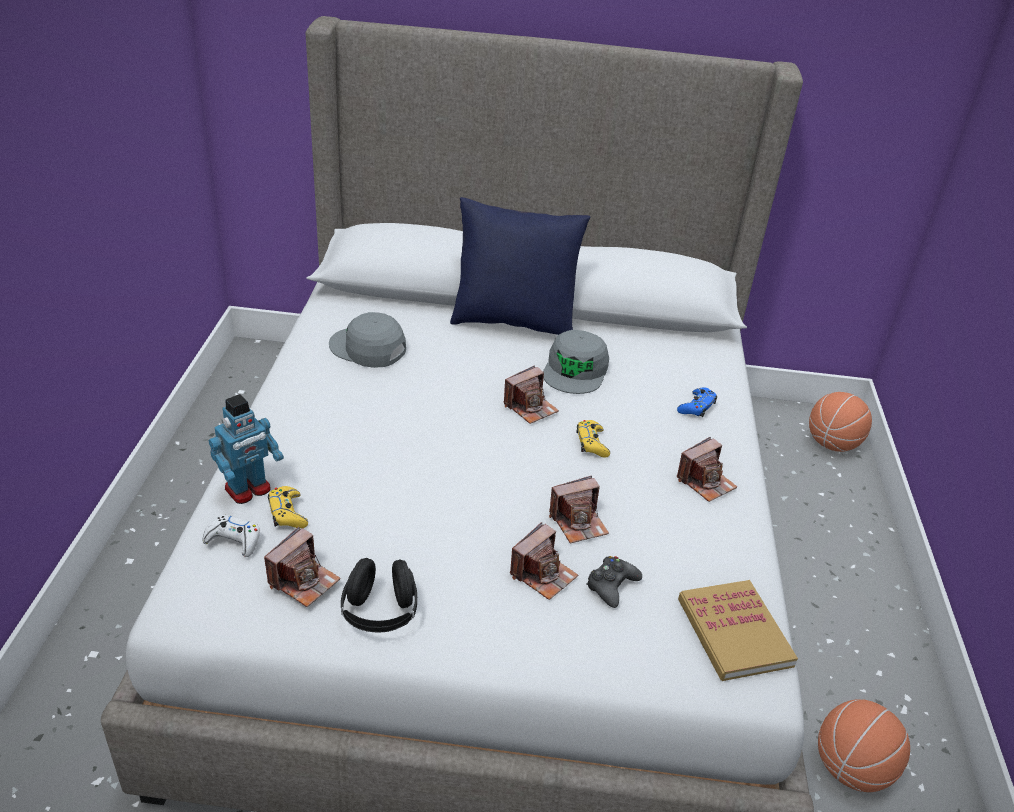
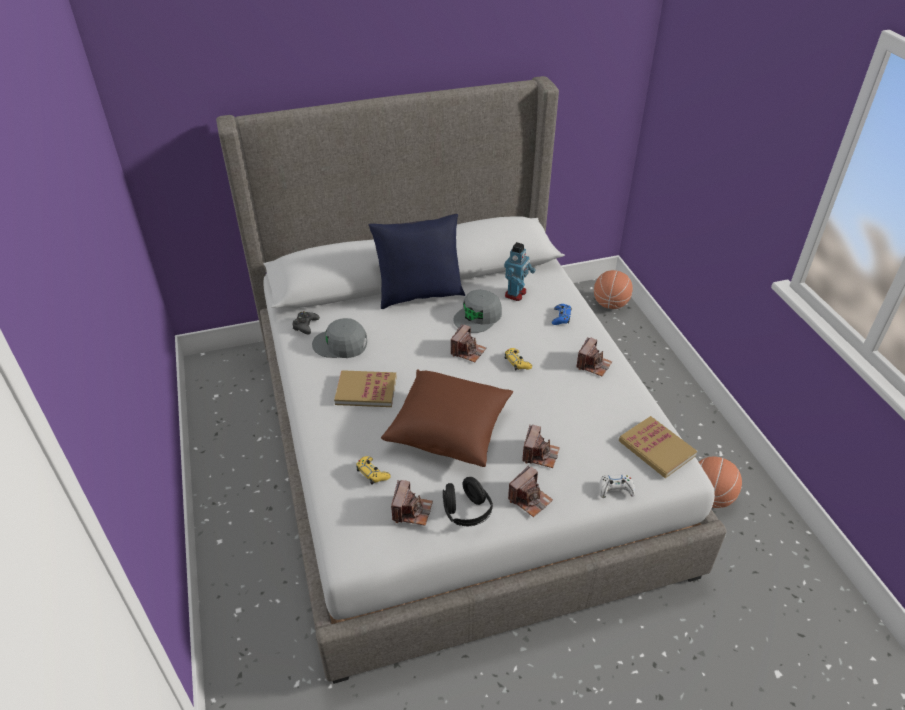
camera: 20 degrees left, 5 degrees up
(234, 540) = (352, 502): white game controller -> white game controller (615, 489)
(248, 489) = (335, 467): toy robot -> toy robot (516, 294)
(358, 411) = (366, 390): none -> book
(434, 496) = (449, 430): none -> brown pillow
(576, 370) = (478, 316): grey cap -> grey cap turned 45 degrees clockwise
(578, 523) = (540, 415): camera -> camera (530, 499)
(611, 585) = (580, 446): black game controller -> black game controller (305, 326)

